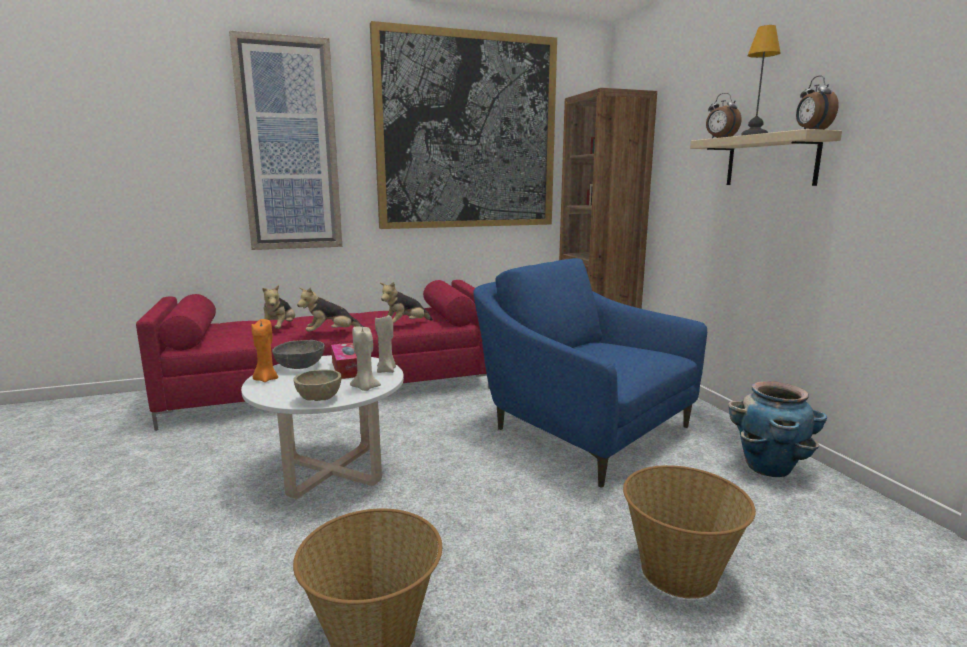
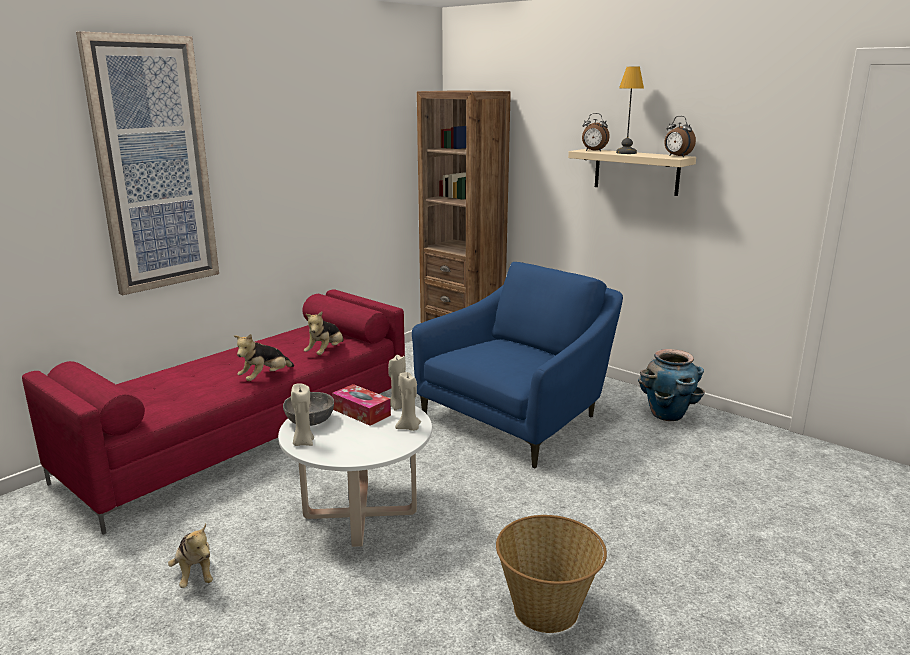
camera: 30 degrees left, 5 degrees up
(266, 379) = (303, 442): orange candle -> beige candle
(280, 329) = (194, 384): plush toy -> plush toy (195, 574)
(320, 399) = (389, 448): beige bowl -> none
(467, 133) = (327, 131): picture -> none
(581, 429) = (519, 418): blue armchair -> blue armchair turned 120 degrees clockwise
(679, 571) = (678, 502): basket -> none

